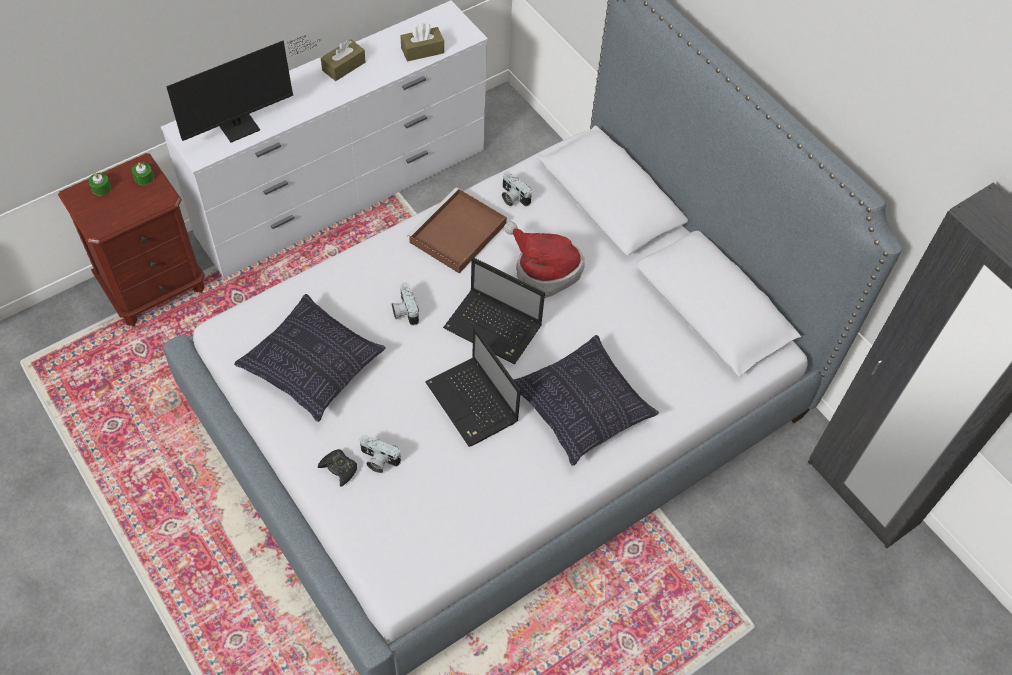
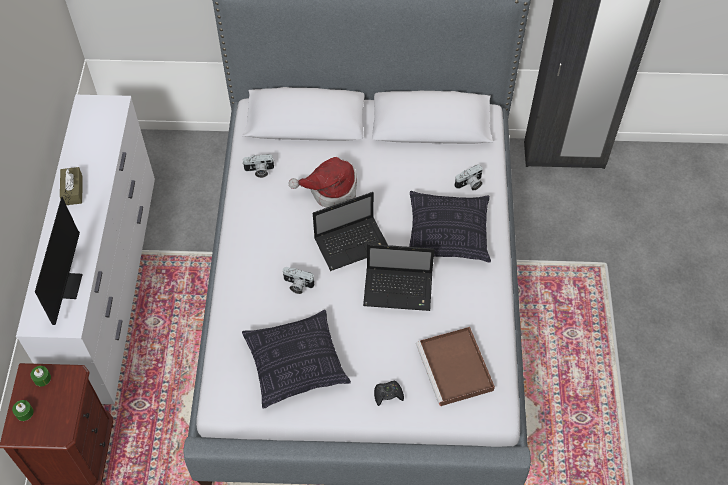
camera: 50 degrees left, 0 degrees up
(378, 460) = (398, 368): camera -> camera (469, 184)
(422, 50) = (105, 137): brown tissue box -> none
(457, 234) = (261, 219): brown tray -> brown tray (455, 369)

